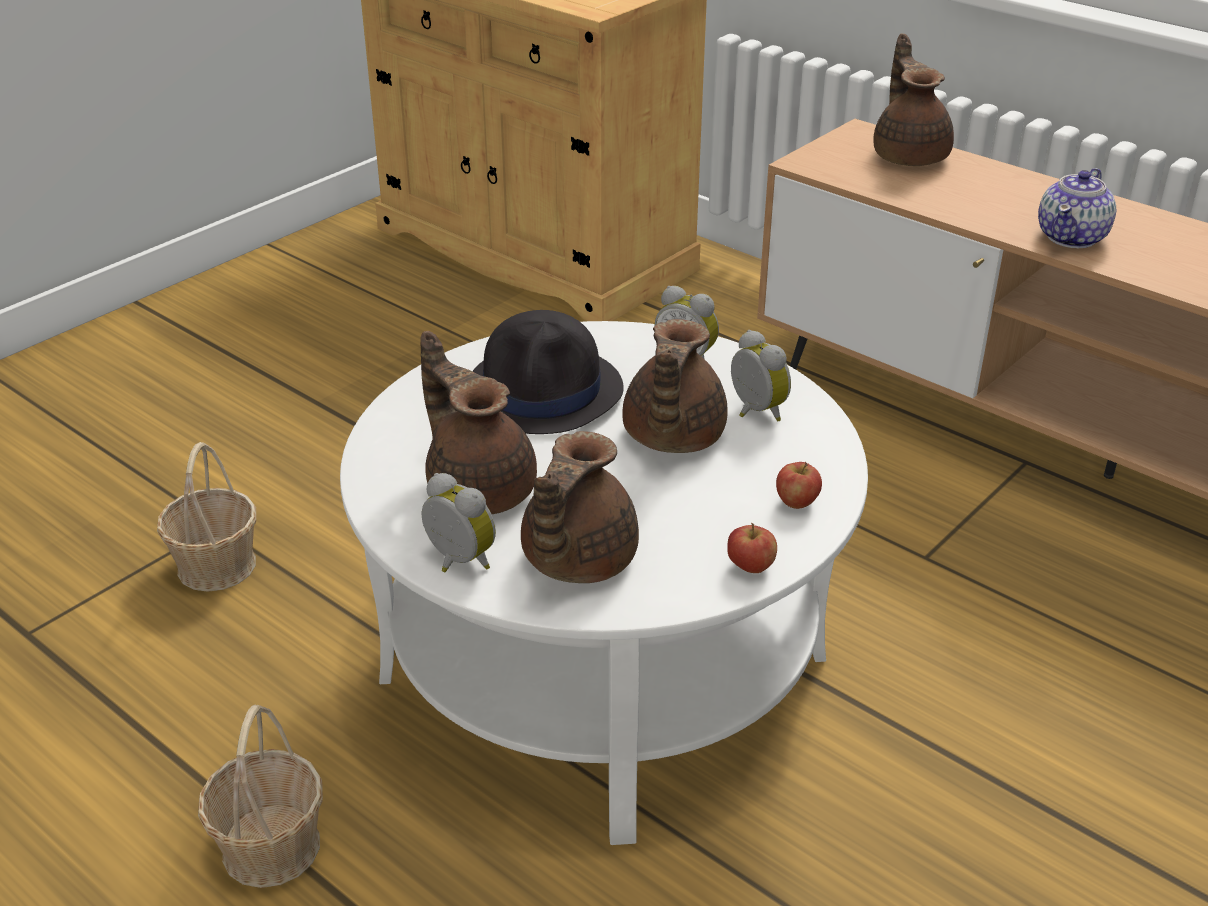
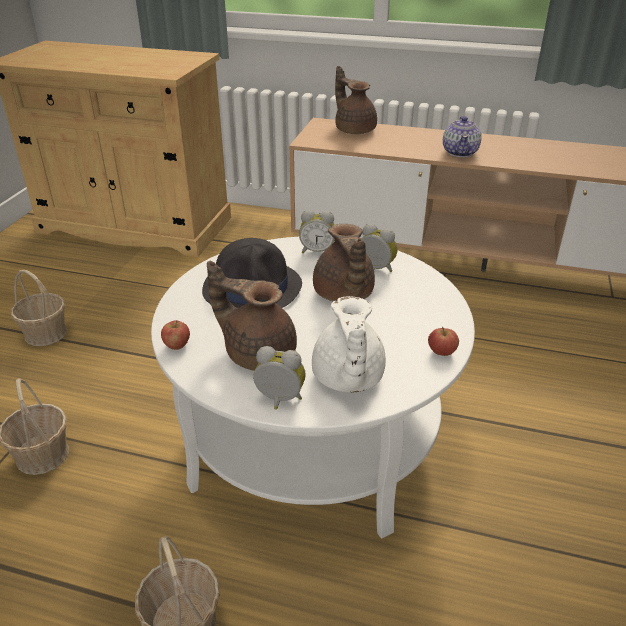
camera: 25 degrees left, 0 degrees up
(310, 392) = (45, 333): none -> basket
(575, 561) = (347, 378): brown teapot -> white teapot
(796, 502) = (435, 311): apple -> apple (177, 345)

